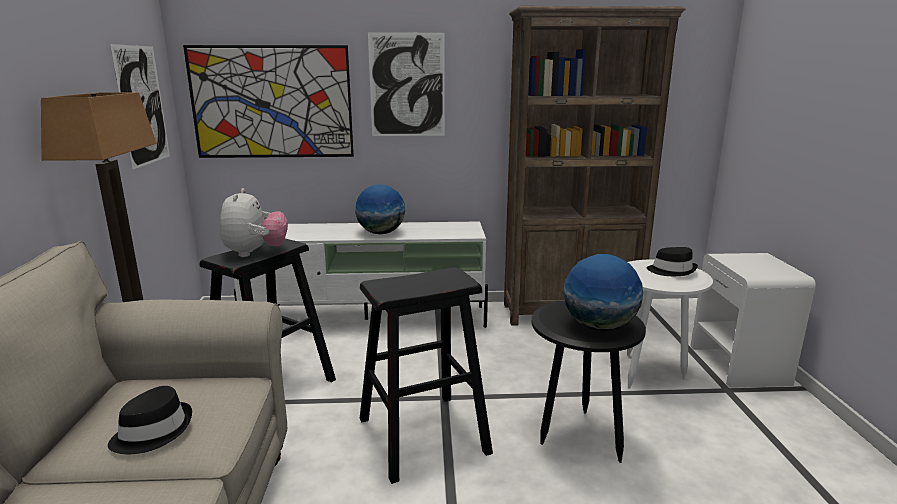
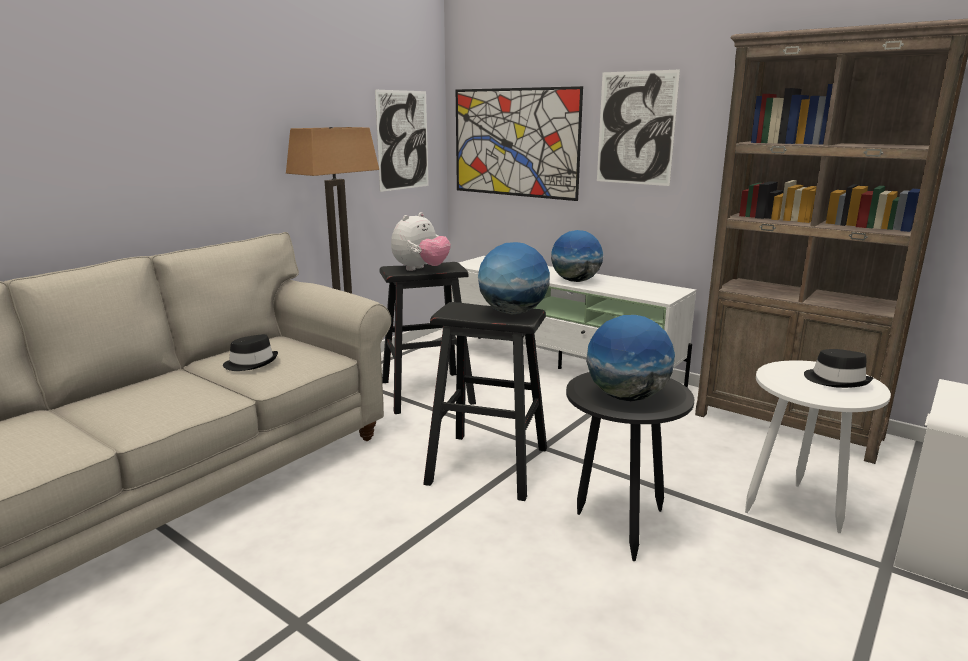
camera: 40 degrees right, 0 degrees up
(440, 277) = (513, 312): none -> globe

